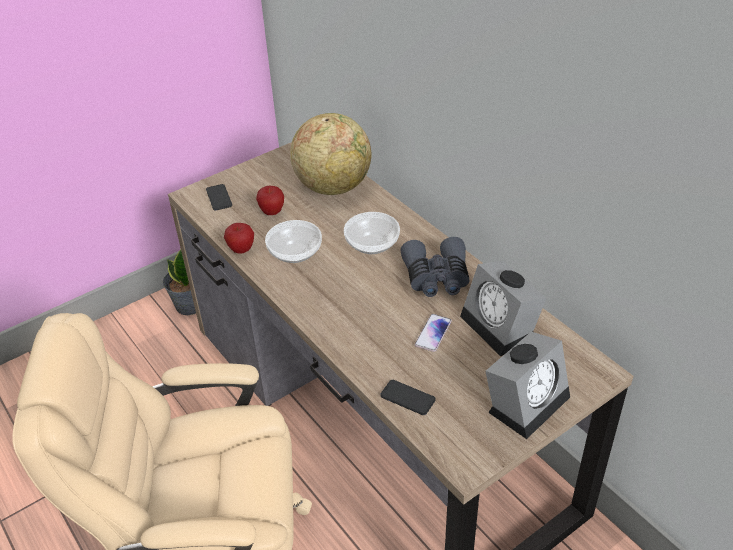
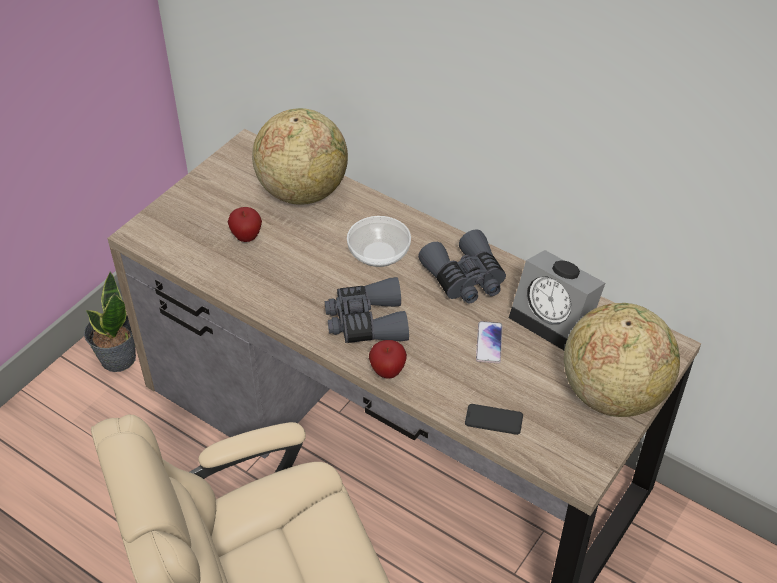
camera: 20 degrees left, 5 degrees up
(219, 197) = (173, 231): phone -> none
(241, 250) = (233, 291): apple -> apple (387, 372)
(296, 253) = (298, 281): bowl -> none
(335, 295) = (366, 322): none -> grey binoculars
(527, 401) = (612, 393): alarm clock -> globe

